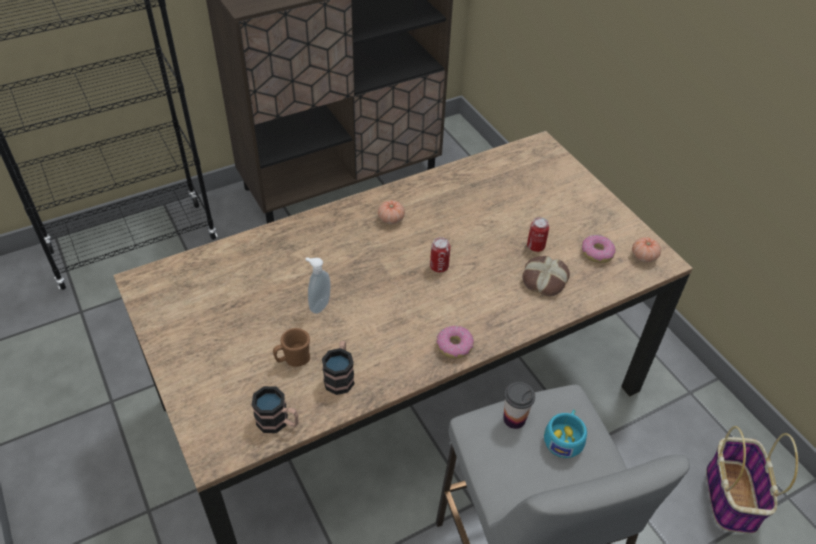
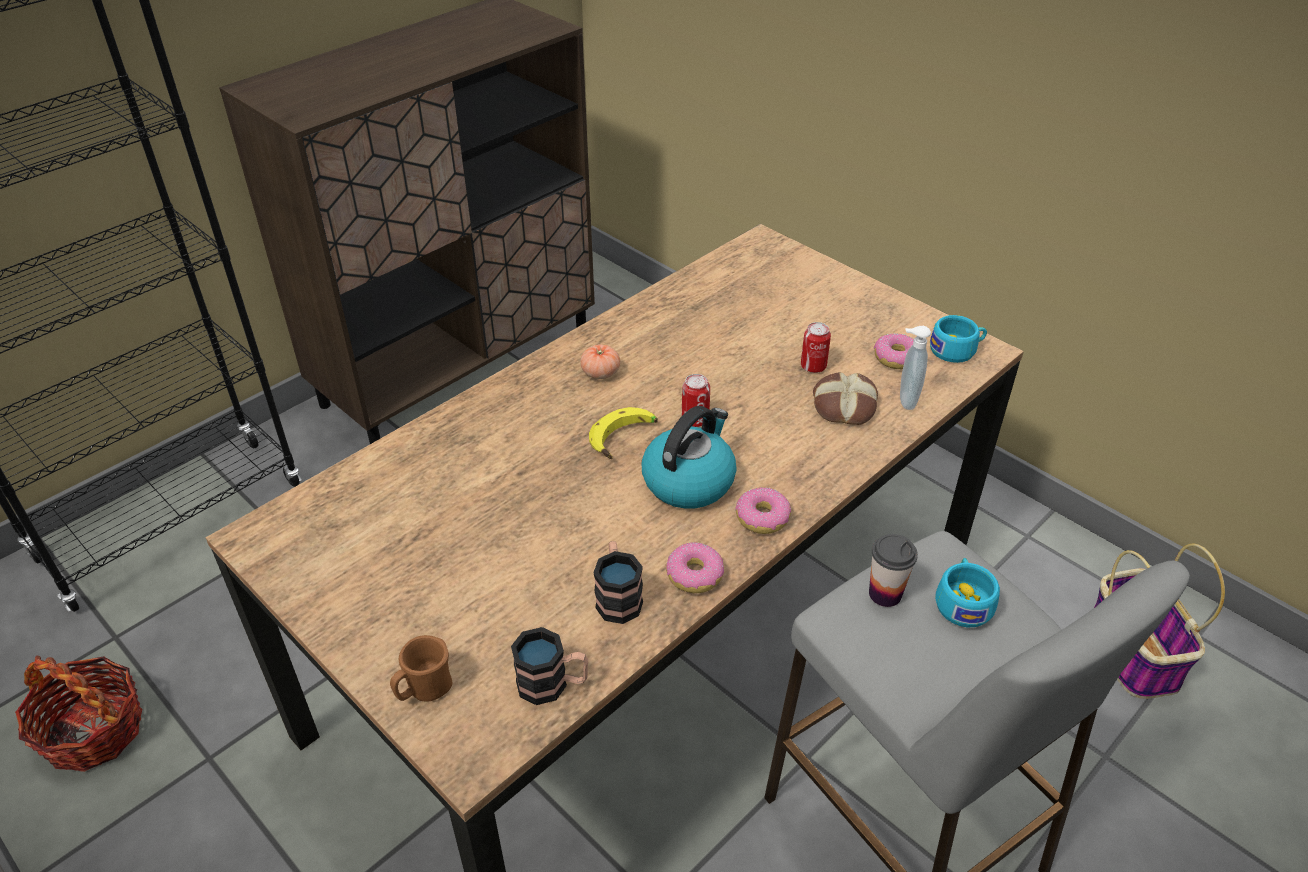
camera: 15 degrees left, 5 degrees down
(52, 367) = (93, 731): none -> basket
(293, 359) = (538, 591): brown mug -> brown mug (424, 690)
(319, 305) = (545, 507): soap dispenser -> soap dispenser (905, 400)
(388, 270) = (625, 439): none -> banana
(394, 374) = (695, 575): none -> donut
(417, 309) = (689, 480): none -> kettle
(643, 256) = (957, 350): tomato -> turquoise cup

